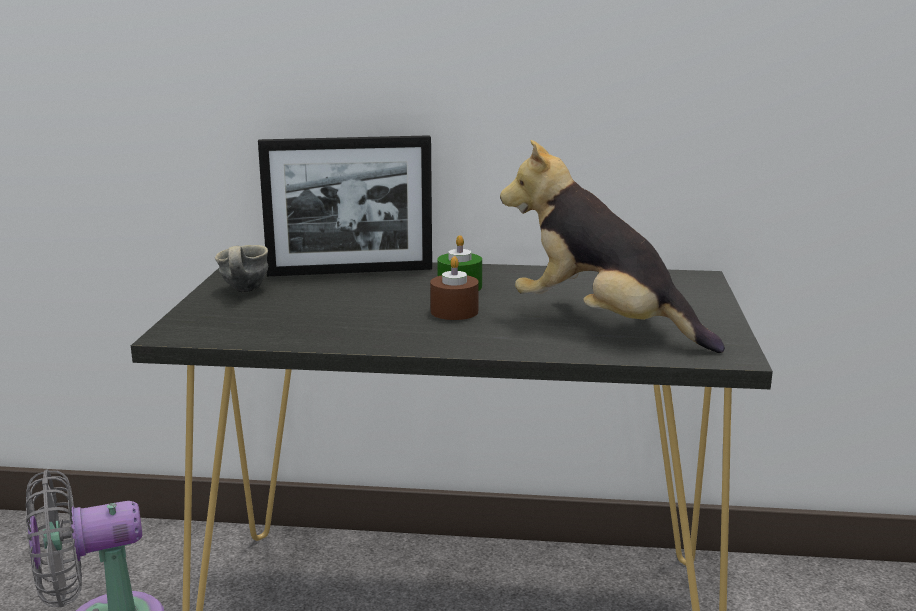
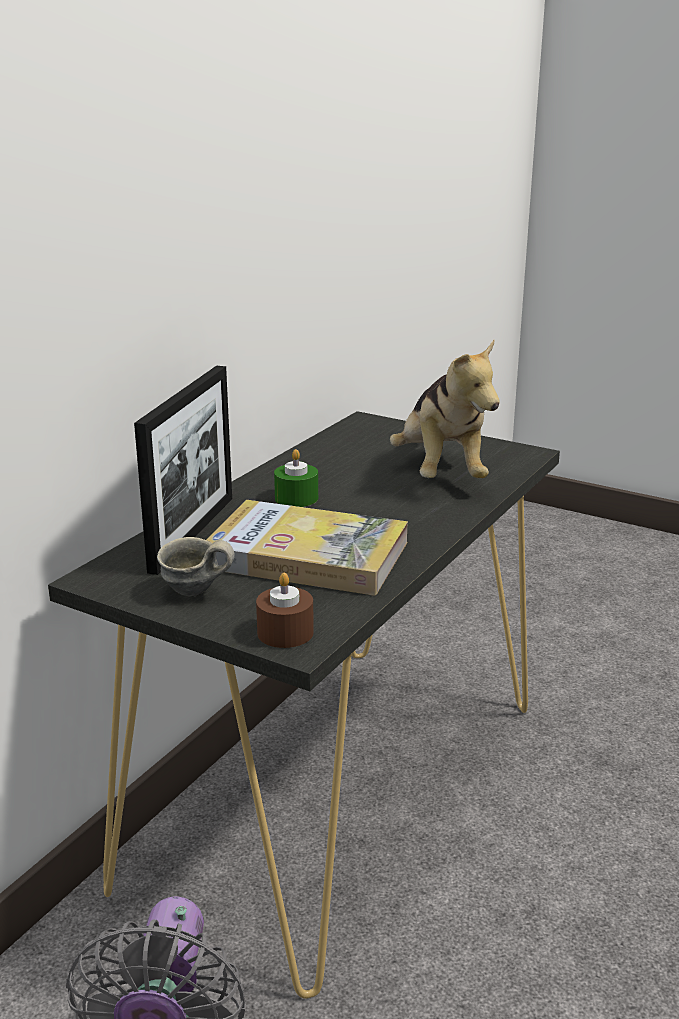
camera: 65 degrees left, 5 degrees up
(342, 309) = (306, 555): none -> book
(454, 311) = (359, 512): brown candle -> brown candle (285, 632)
(602, 325) = (440, 472): plush toy -> plush toy turned 75 degrees counterclockwise

